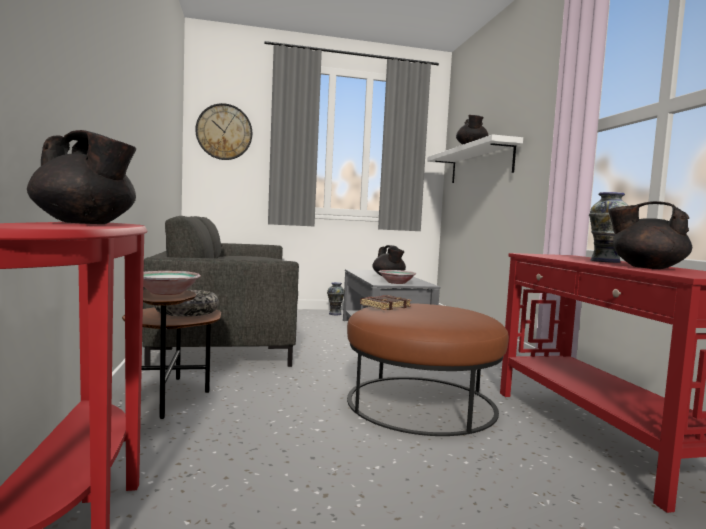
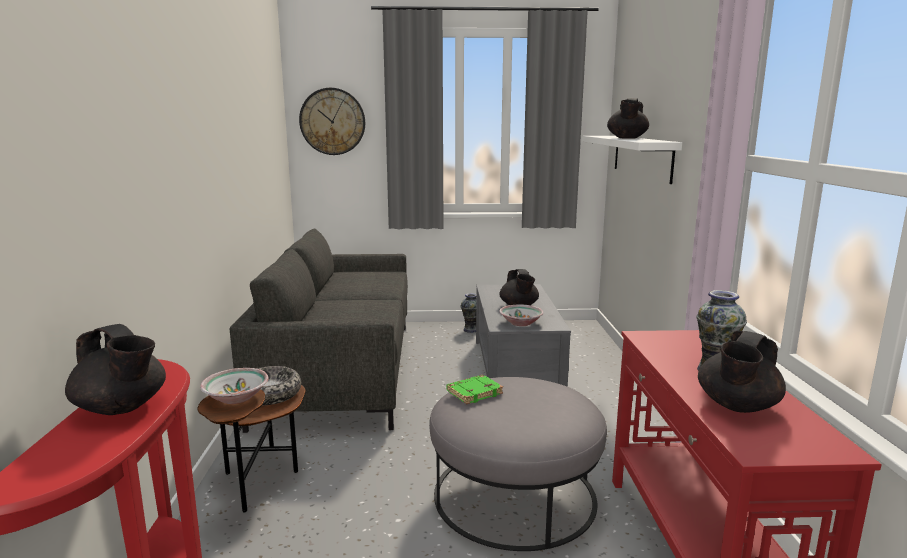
camera: 10 degrees right, 10 degrees up
(385, 306) = (474, 392): brown book -> green book
(421, 402) = (515, 495): brown ottoman -> grey ottoman
(646, 267) = (737, 406): black teapot -> black teapot turned 90 degrees counterclockwise

